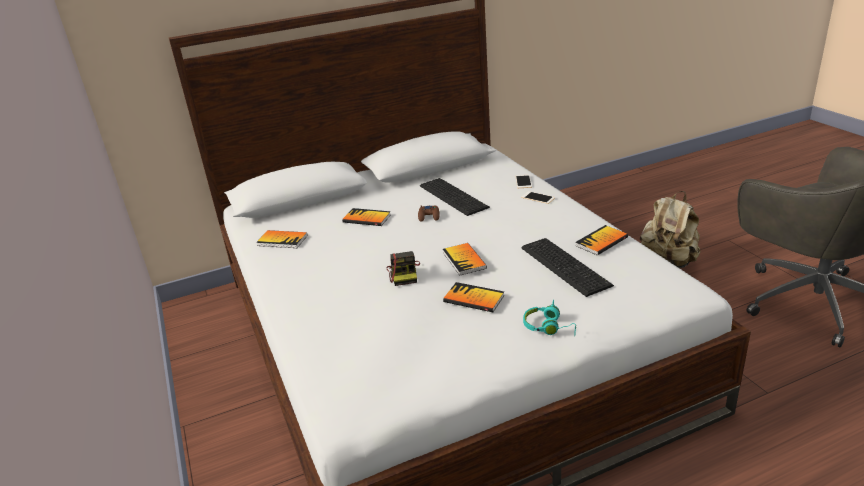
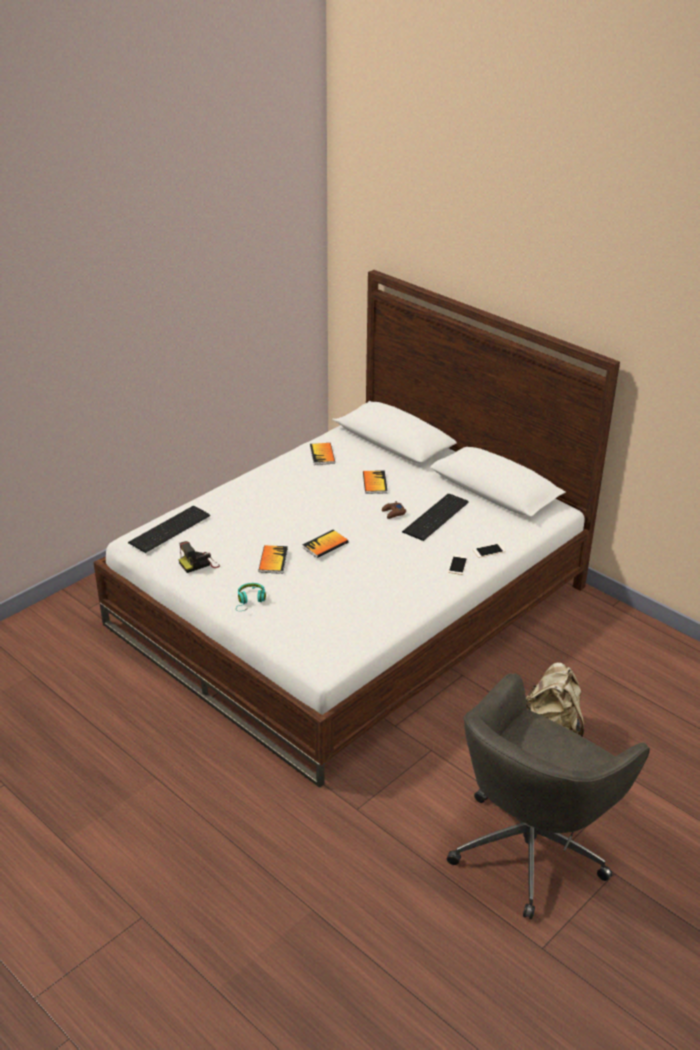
camera: 65 degrees right, 5 degrees up
(404, 273) = (293, 521): camera -> camera (199, 564)
(565, 265) = (339, 596): keyboard -> keyboard (171, 529)
(601, 241) = (387, 611): book -> none

